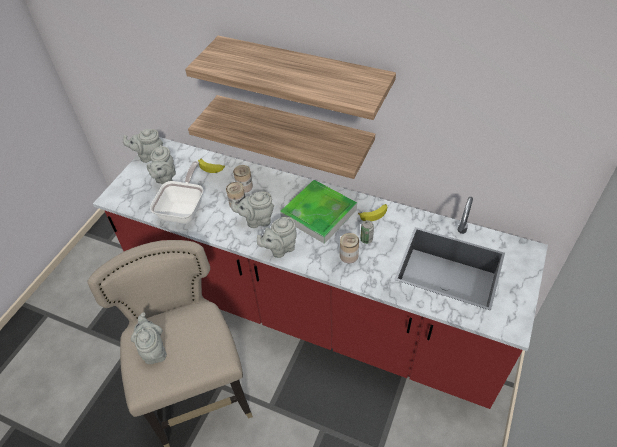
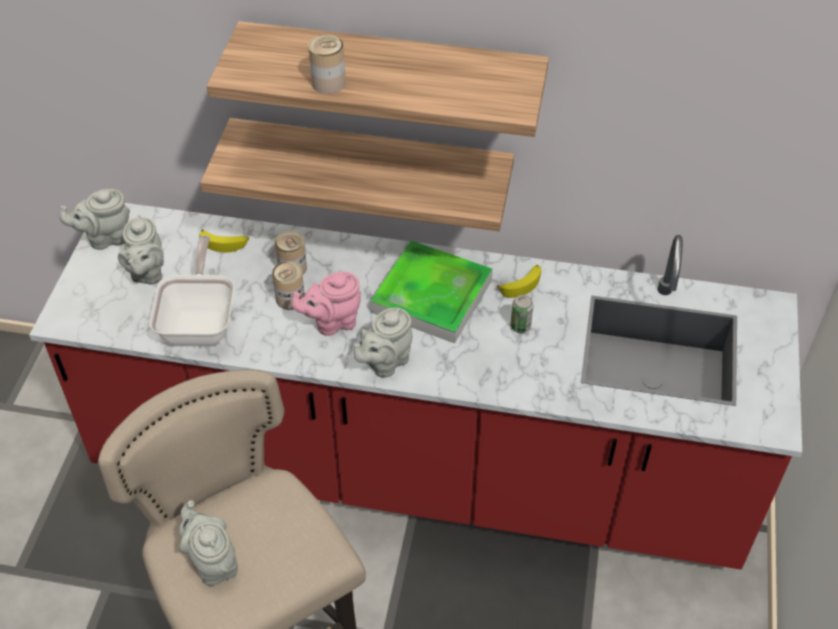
camera: 15 degrees left, 0 degrees up
(257, 220) = (332, 322): grey teapot -> pink teapot
(349, 255) = (499, 356): can -> can (328, 82)

